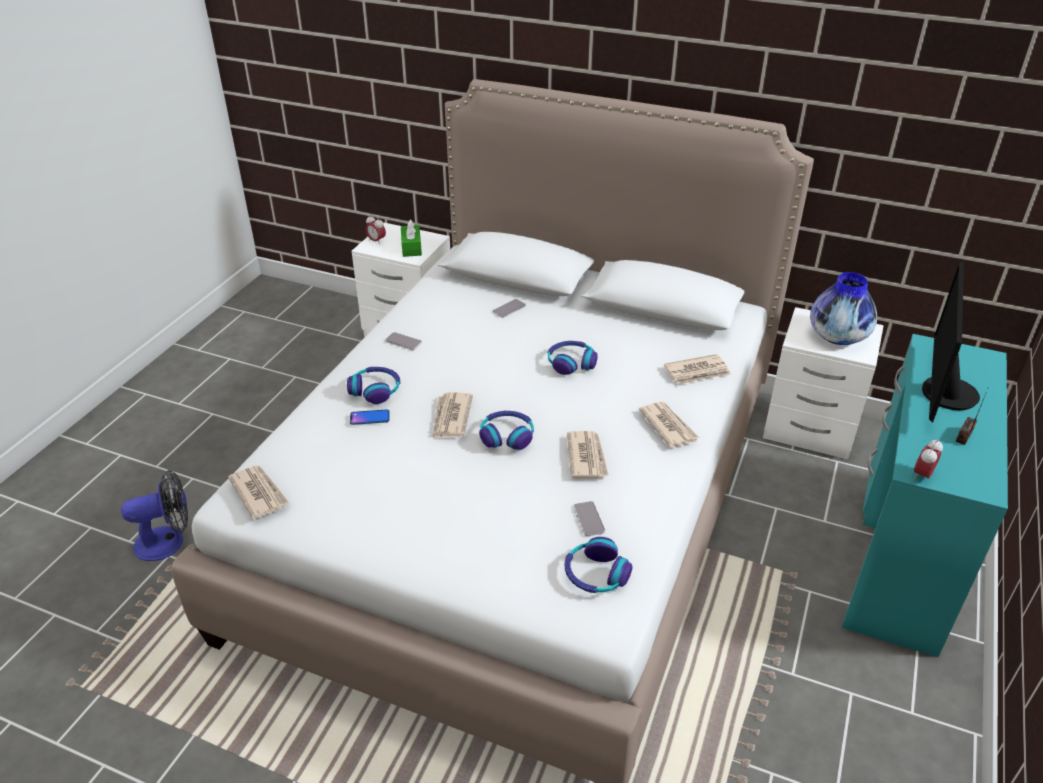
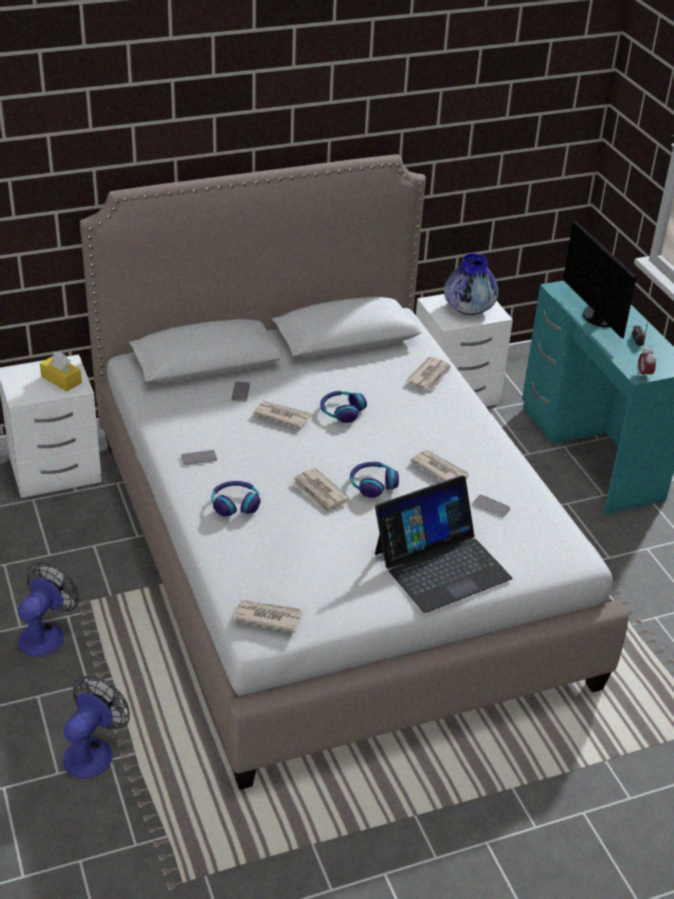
camera: 45 degrees left, 0 degrees up
(255, 438) = (46, 633): none -> fan
(369, 418) = (264, 524): phone -> none
(376, 241) = (19, 388): alarm clock -> none
(411, 247) = (61, 380): green tissue box -> yellow tissue box
(461, 543) = (441, 565): none -> laptop
(595, 574) = (536, 534): headphones -> none
(668, 426) = (459, 422): newspaper -> newspaper (281, 416)

